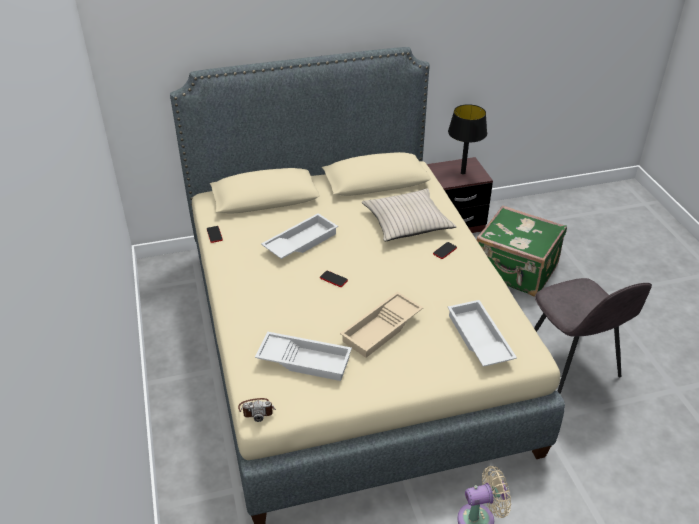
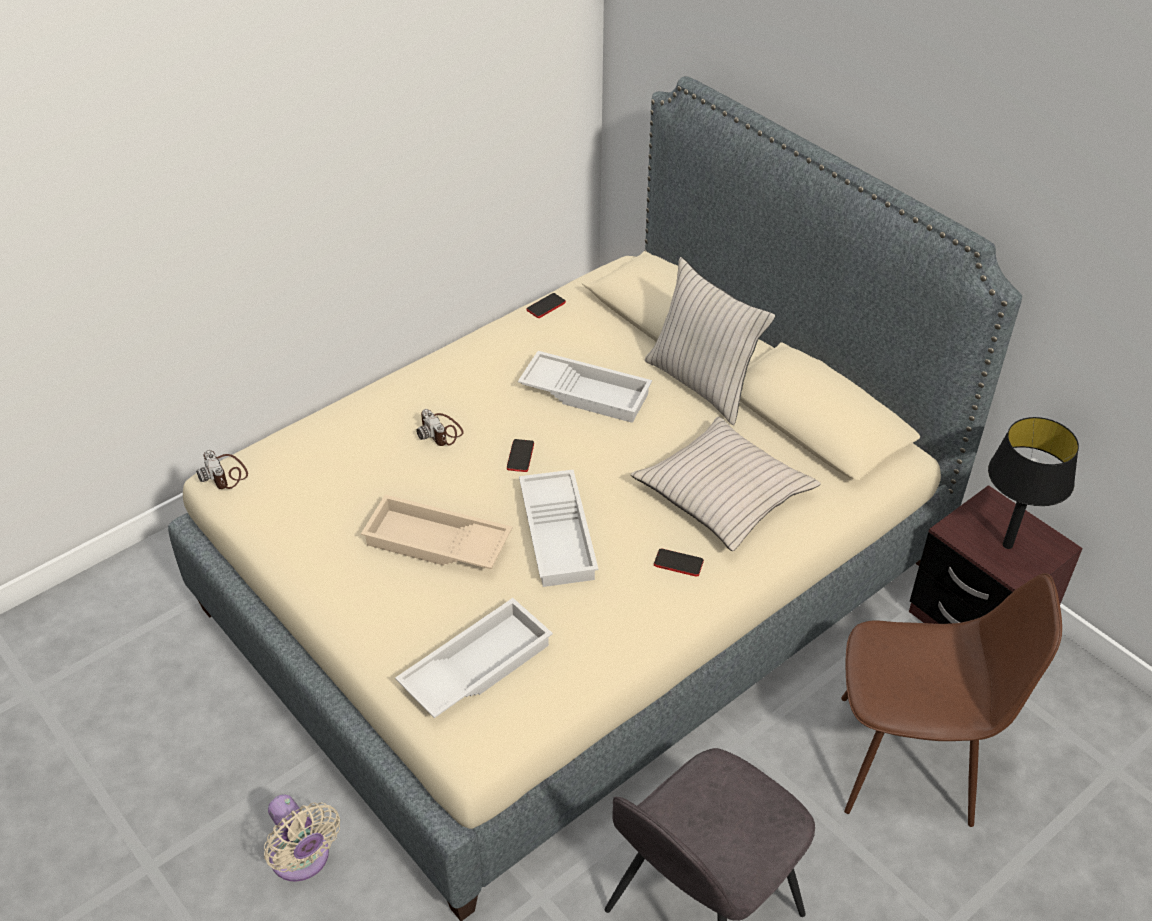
camera: 65 degrees right, 5 degrees up
(291, 303) = (441, 432): none -> camera
(305, 360) = (332, 484): white tray -> white tray (559, 534)
(324, 203) = (702, 383): none -> beige pillow
(515, 271) = (910, 760): green suitcase -> brown chair

